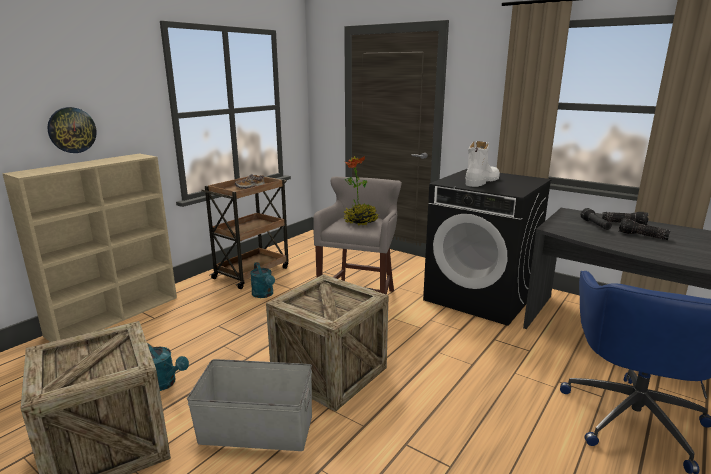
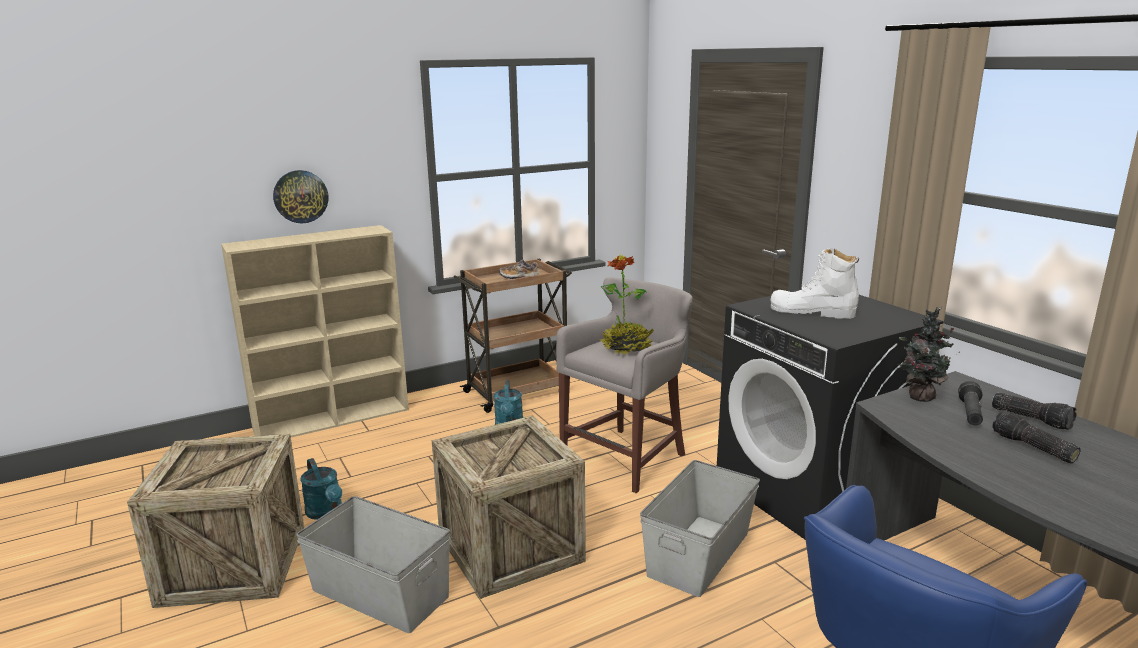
camera: 25 degrees right, 0 degrees up
(450, 345) = (700, 553): none -> grey storage box
(481, 181) = (812, 312): white boot -> white boot turned 135 degrees counterclockwise
(562, 221) = (918, 397): none -> potted plant

